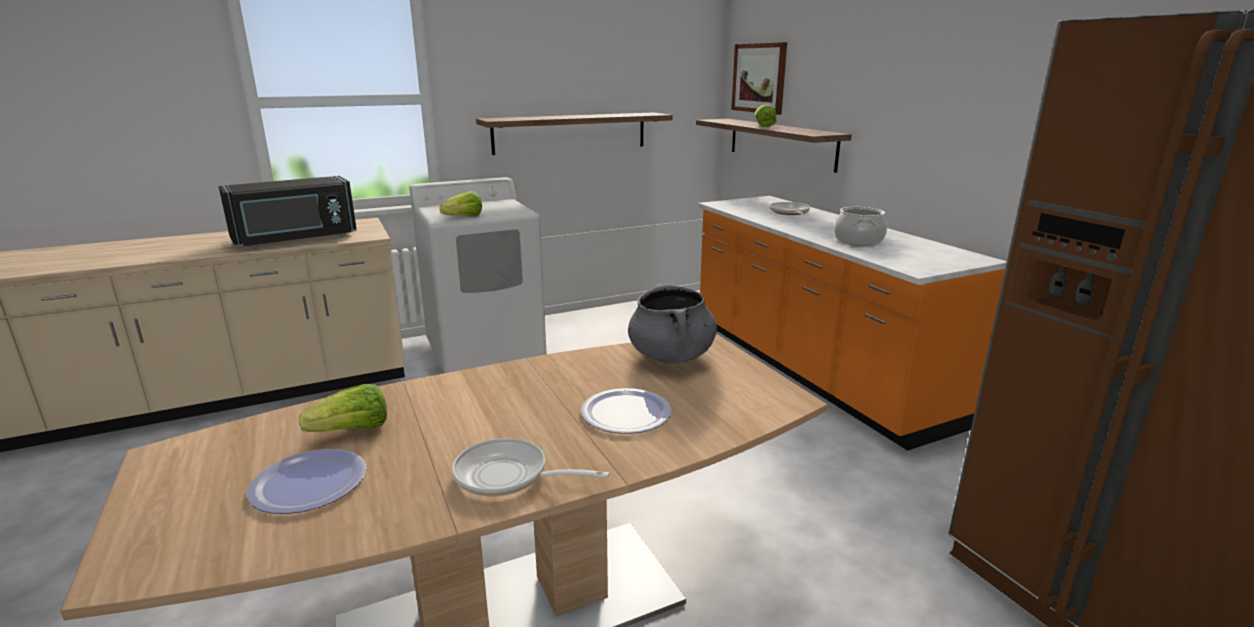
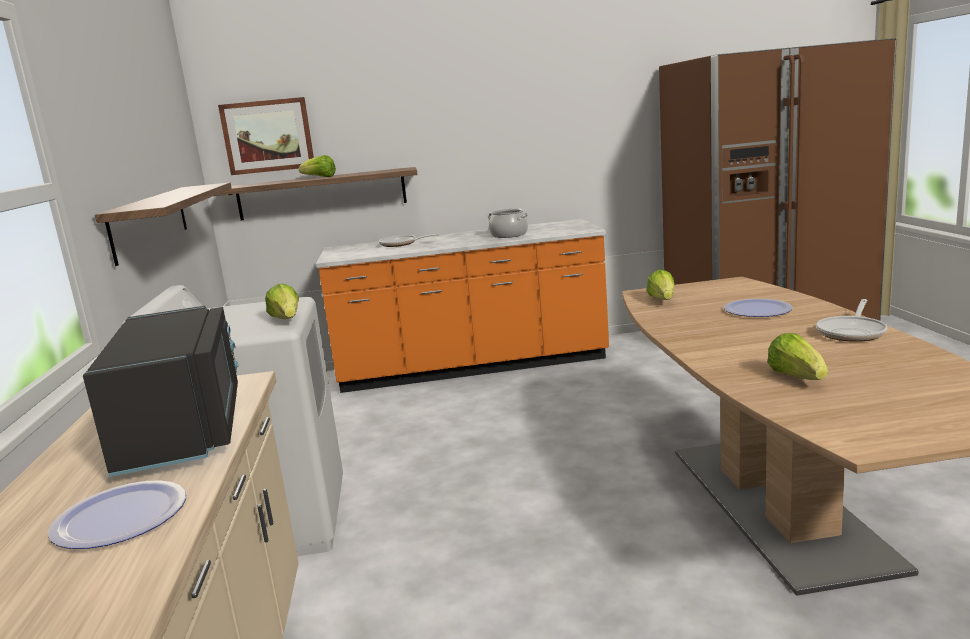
camera: 70 degrees left, 5 degrees down
(309, 483) = (885, 381): plate -> plate (121, 517)
(671, 356) = (663, 300): grey cooking pot -> lettuce

